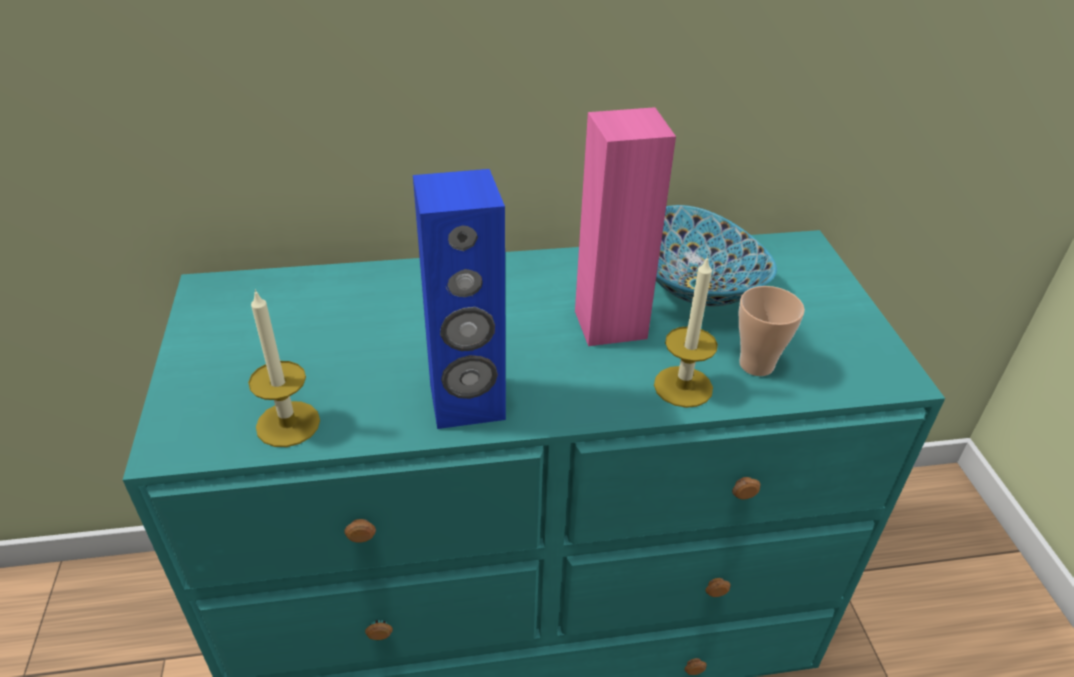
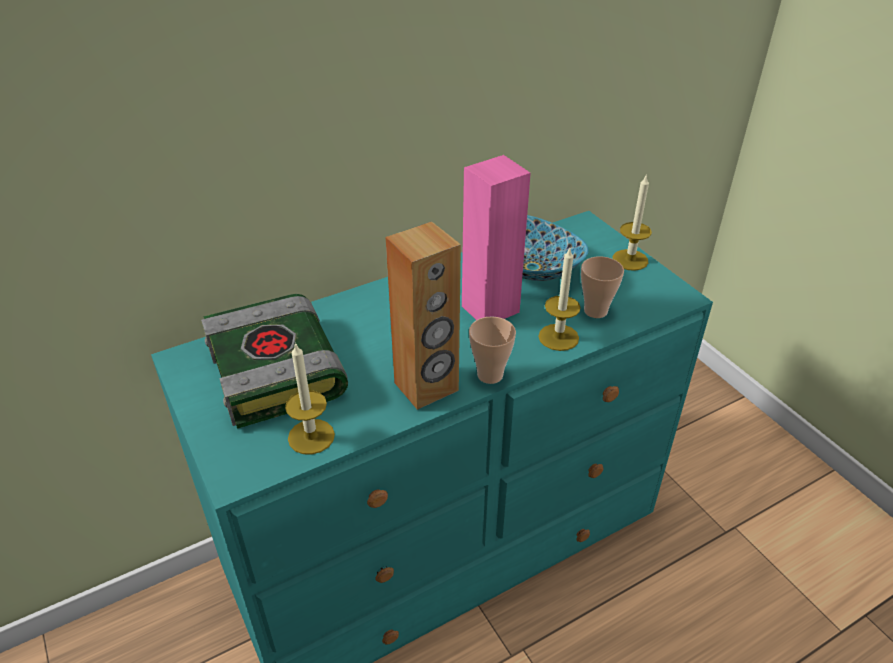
camera: 20 degrees left, 0 degrees up
(303, 332) = (278, 371): none -> book
(467, 403) = (426, 387): blue speaker -> brown speaker
(559, 411) = (490, 375): none -> cup
(845, 308) = (630, 260): none -> candle

